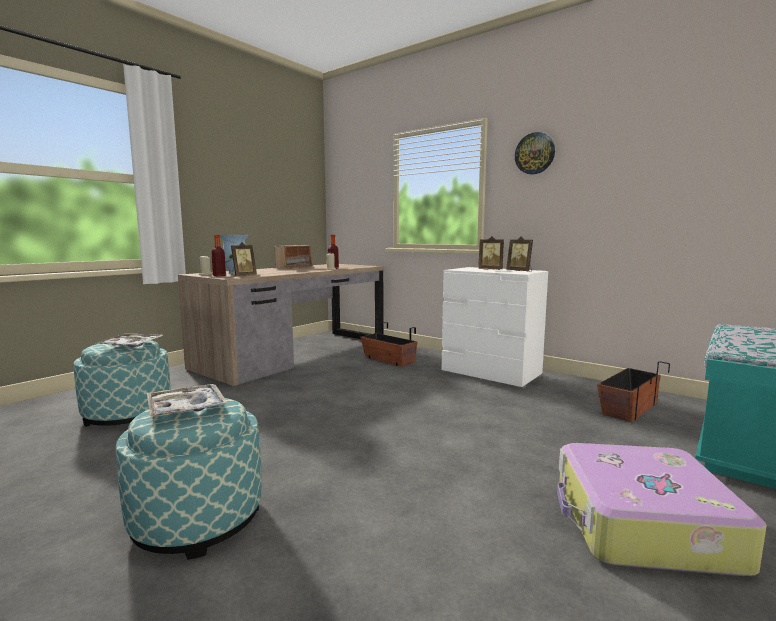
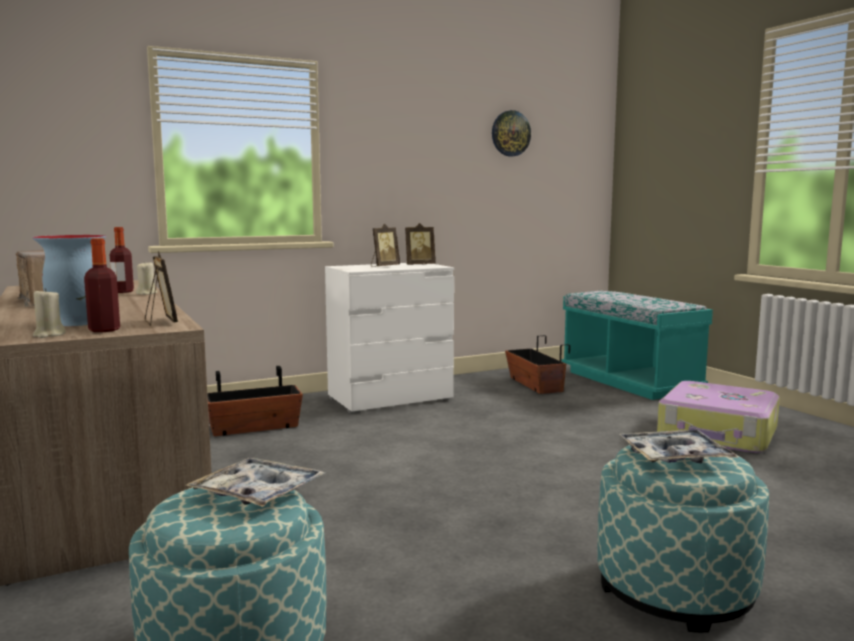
camera: 65 degrees left, 0 degrees up
(534, 153) = (382, 121): wall clock -> wall clock (510, 133)

